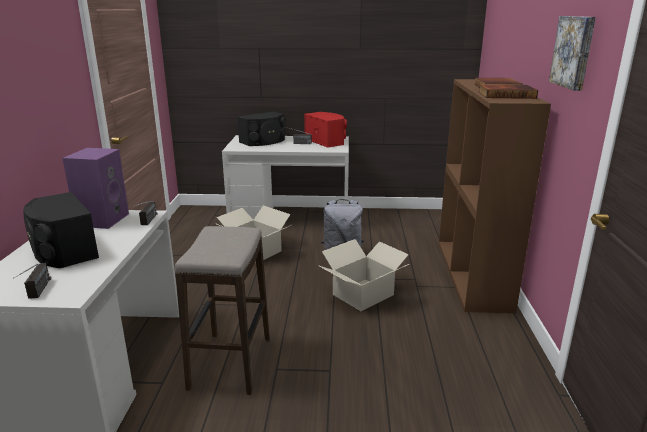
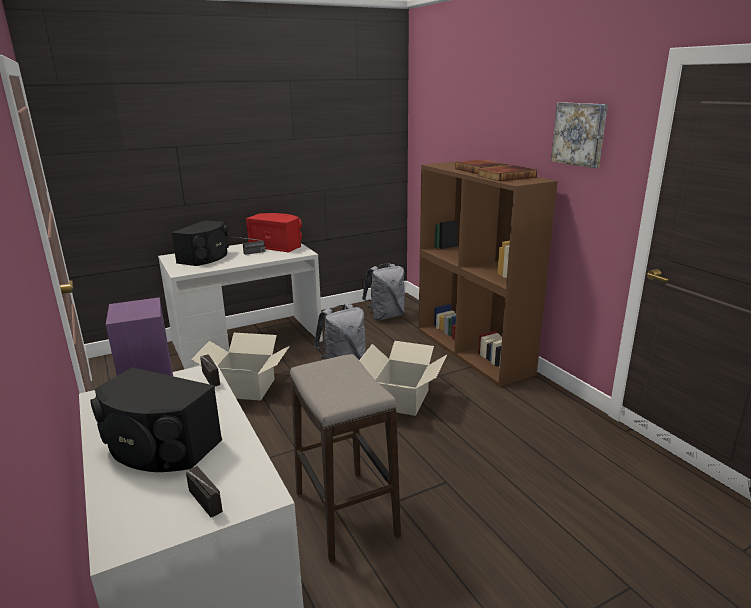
camera: 30 degrees left, 0 degrees up
(421, 225) = (385, 316): none -> grey backpack

